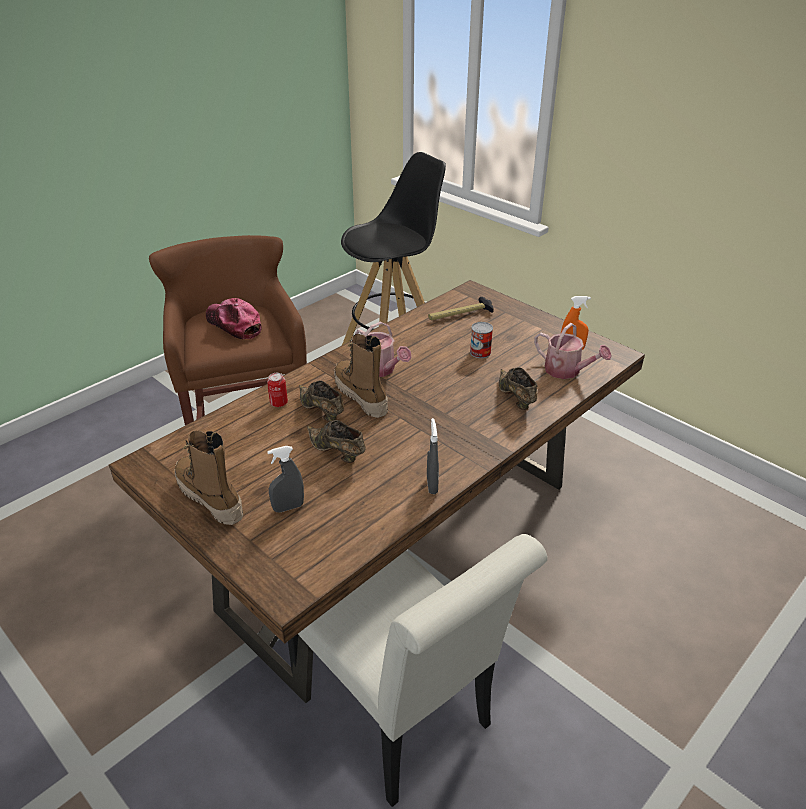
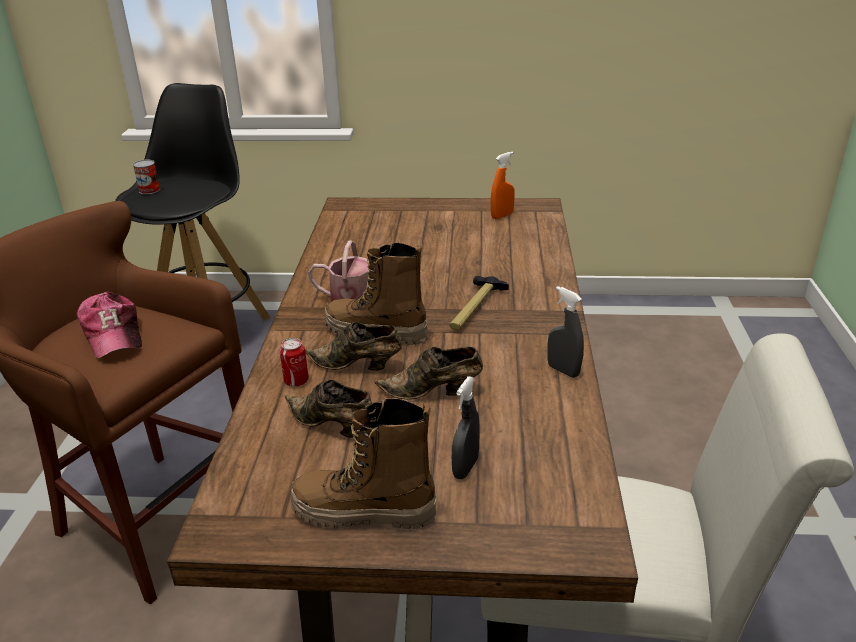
camera: 40 degrees left, 5 degrees down
(234, 325) = (113, 334): cap -> cap turned 120 degrees counterclockwise
(460, 315) = (364, 227): hammer -> hammer (475, 308)
(480, 352) = (431, 249): can -> can (149, 190)
(515, 398) = (518, 270): brown shoe -> brown shoe (332, 426)
(567, 371) = (524, 233): watering can -> none

